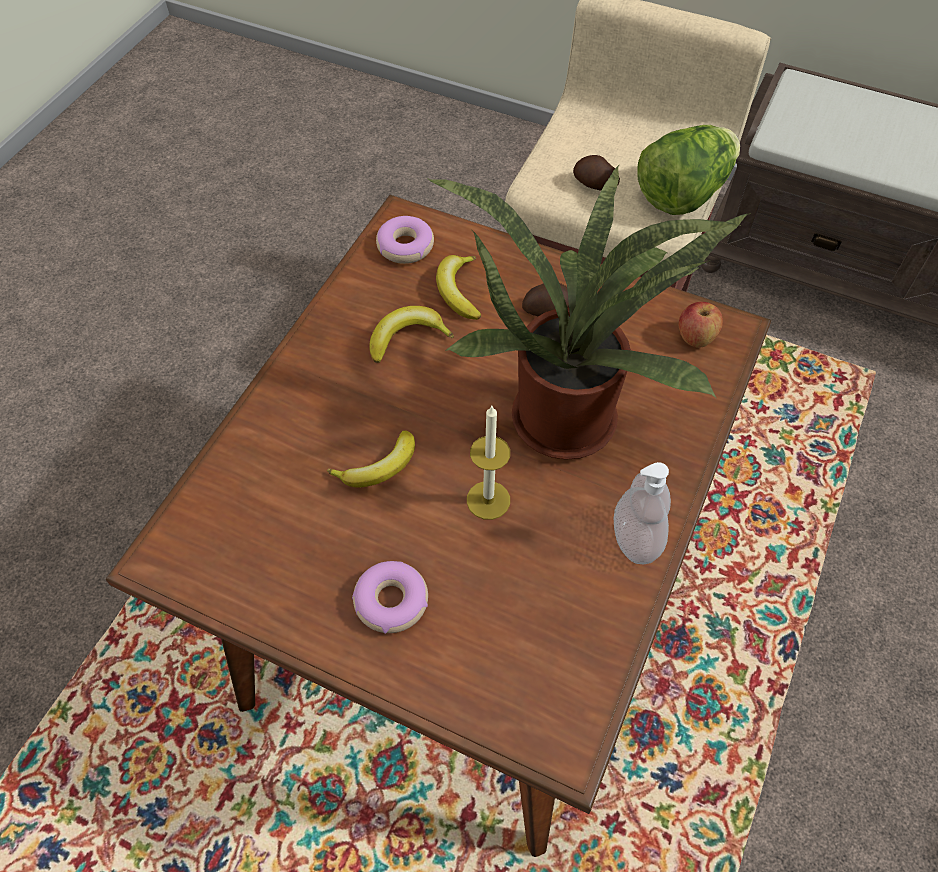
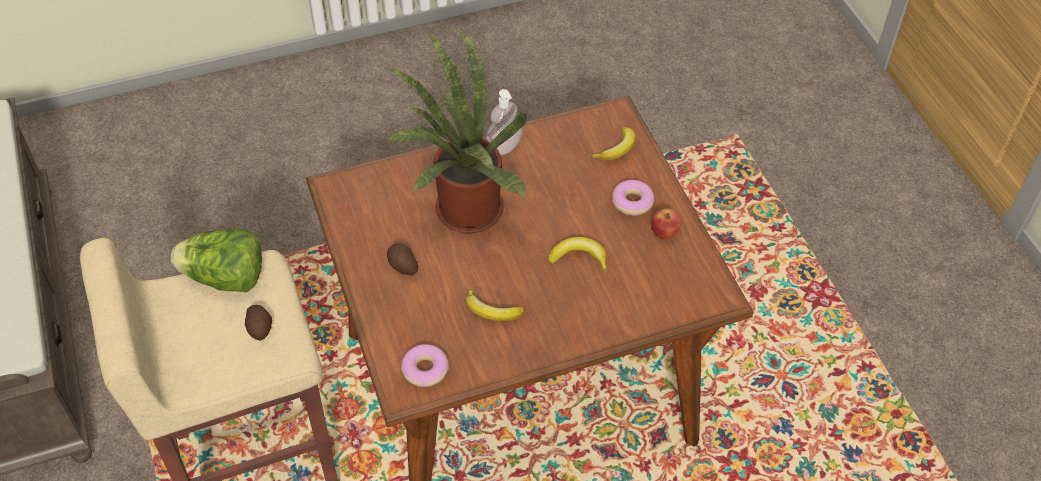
camera: 135 degrees left, 5 degrees down
(458, 291) = (432, 315): banana -> banana (617, 149)
(488, 500) = (546, 206): candle -> none
(695, 338) = (355, 195): apple -> apple (664, 233)

